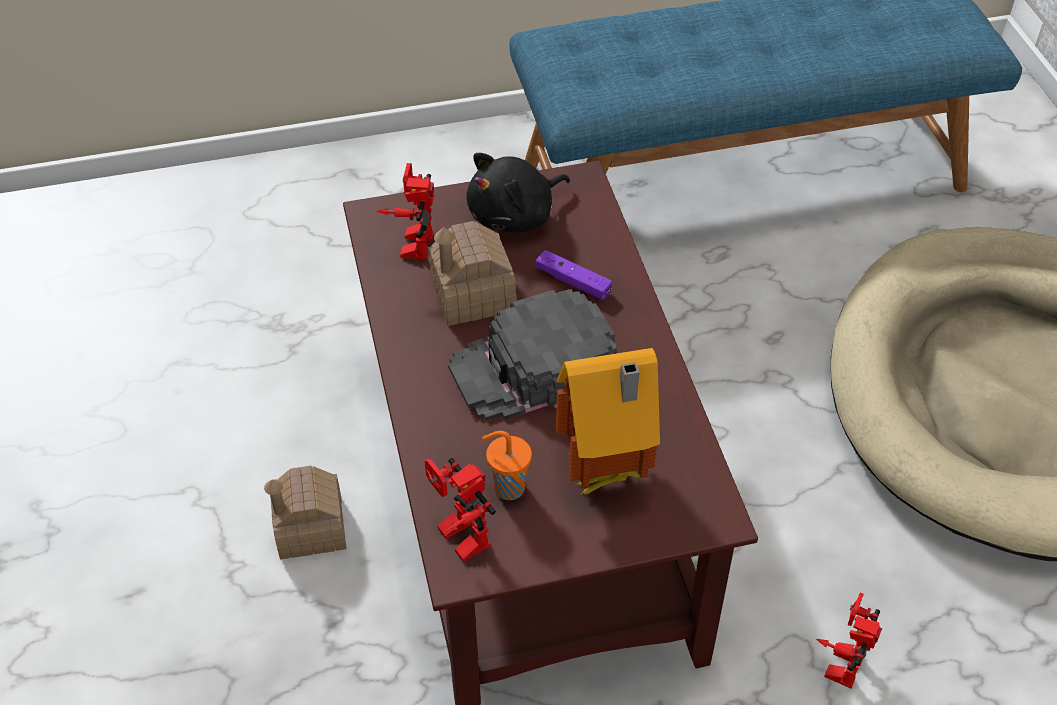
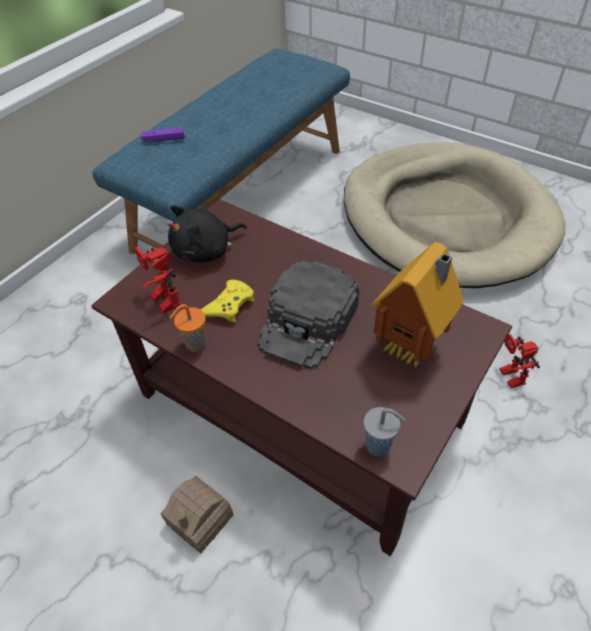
camera: 40 degrees left, 0 degrees up
(456, 538) = (379, 446): toy robot -> grey cup
(472, 294) = (229, 305): toy house -> yellow game controller
(507, 487) = (372, 395): orange cup -> orange cup (194, 344)
(515, 215) = (206, 250): black plush toy -> black plush toy turned 45 degrees clockwise
(573, 282) = (276, 264): purple game controller -> purple game controller (164, 139)

